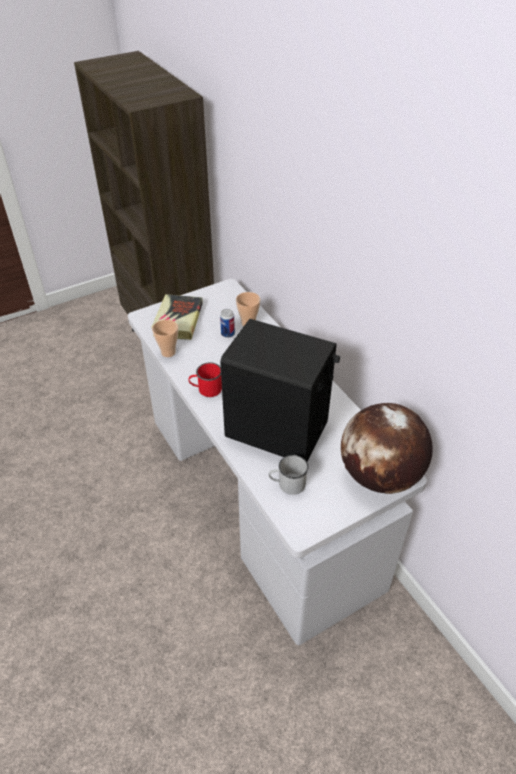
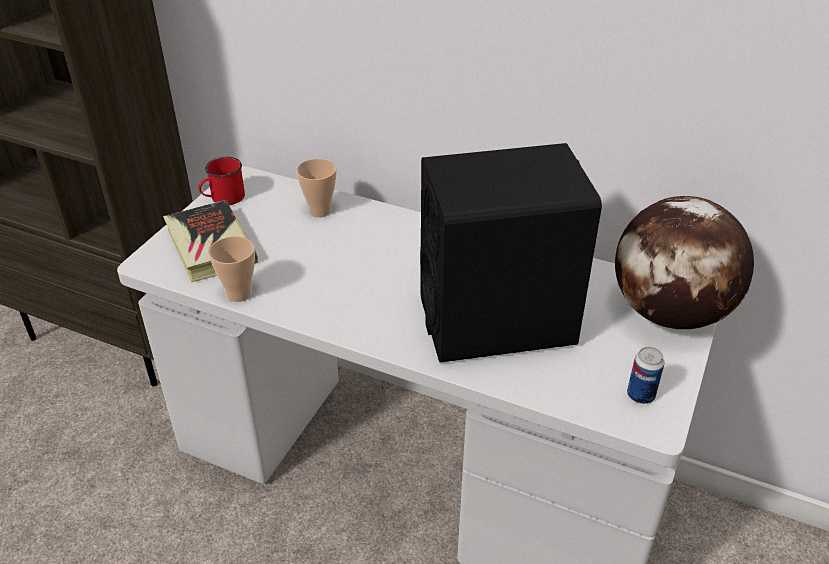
camera: 35 degrees left, 5 degrees down
(206, 389) = (347, 316): red mug -> red mug (223, 198)
(227, 334) = (304, 235): can -> can (640, 395)
(287, 484) = (580, 379): white mug -> none

